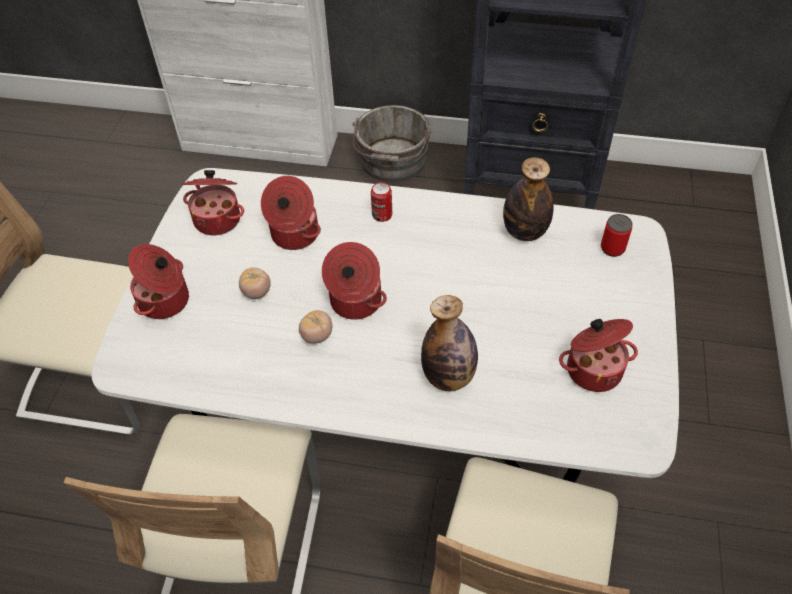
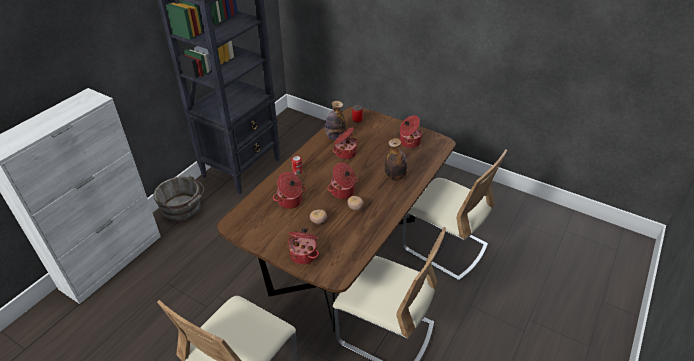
camera: 70 degrees left, 10 degrees down
(218, 219) = (260, 225): cooking pot -> cooking pot (345, 153)
(398, 425) = (347, 256): white dining table -> brown dining table

